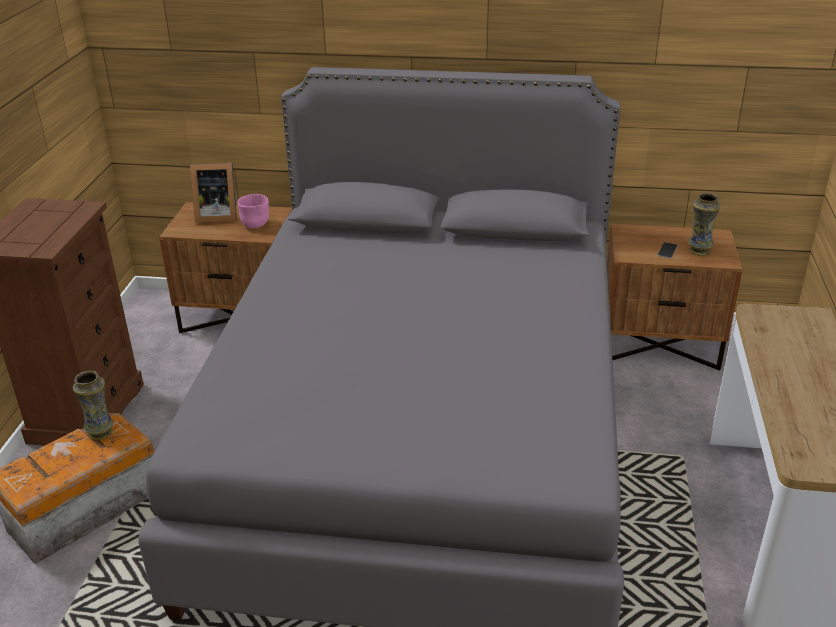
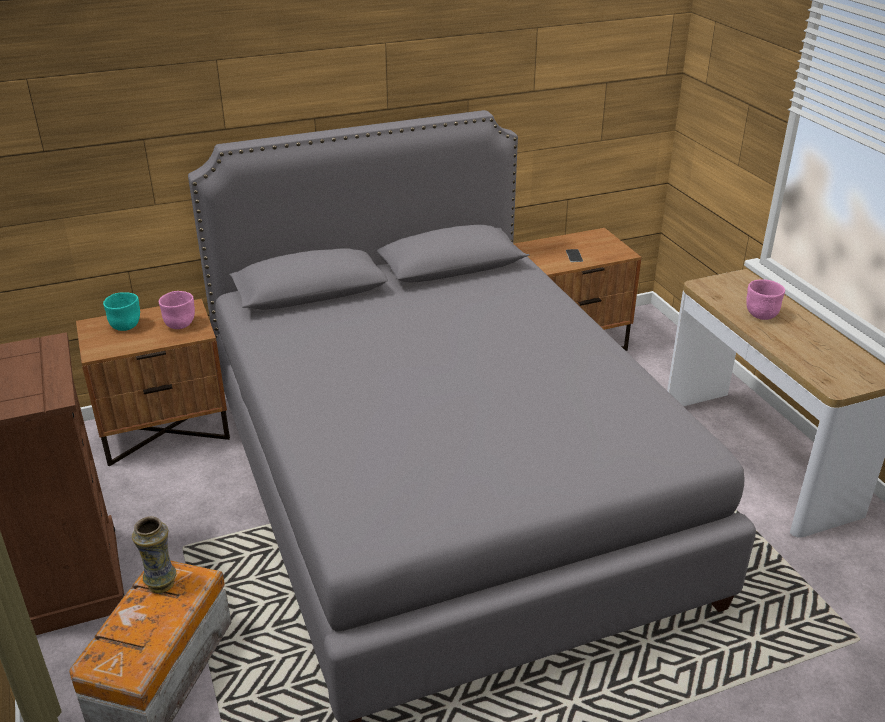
camera: 30 degrees left, 0 degrees up
(216, 215) = (126, 326): picture frame -> turquoise bowl
(698, 251) = (597, 250): vase -> none
(793, 362) = (760, 315): none -> pink bowl

